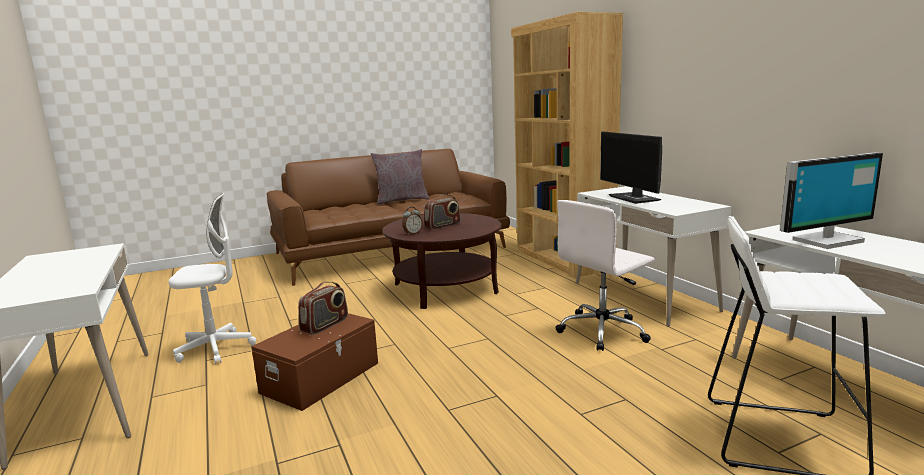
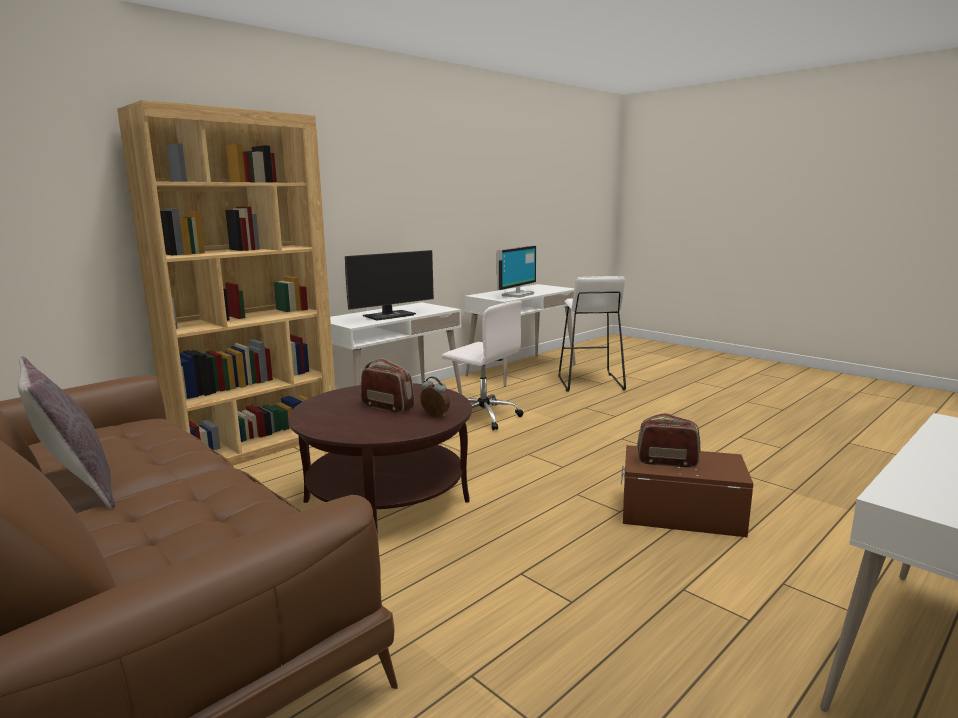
camera: 110 degrees left, 0 degrees up
(216, 348) = (717, 631): white office chair -> none
(825, 240) = (516, 294): monitor -> monitor turned 75 degrees clockwise

